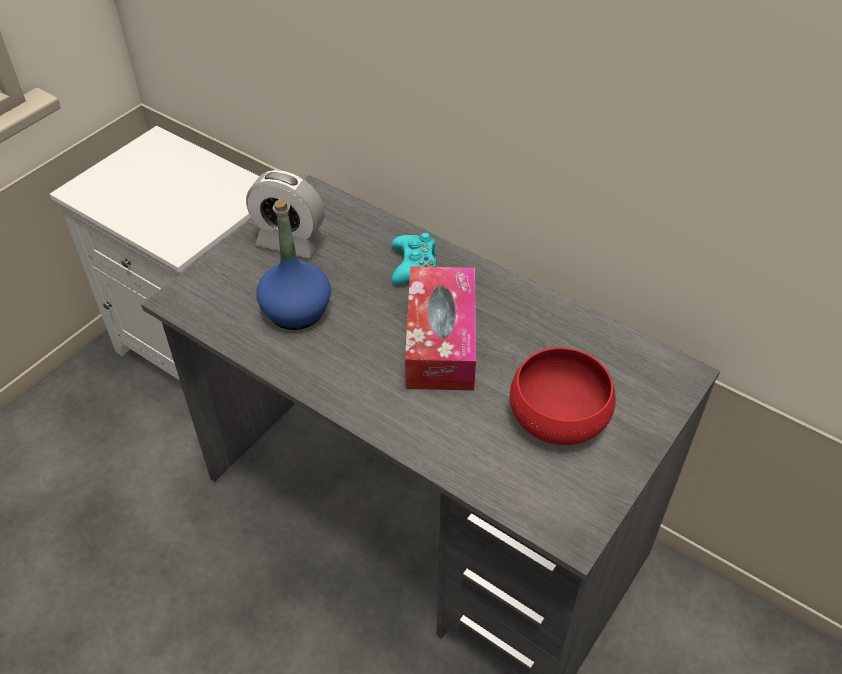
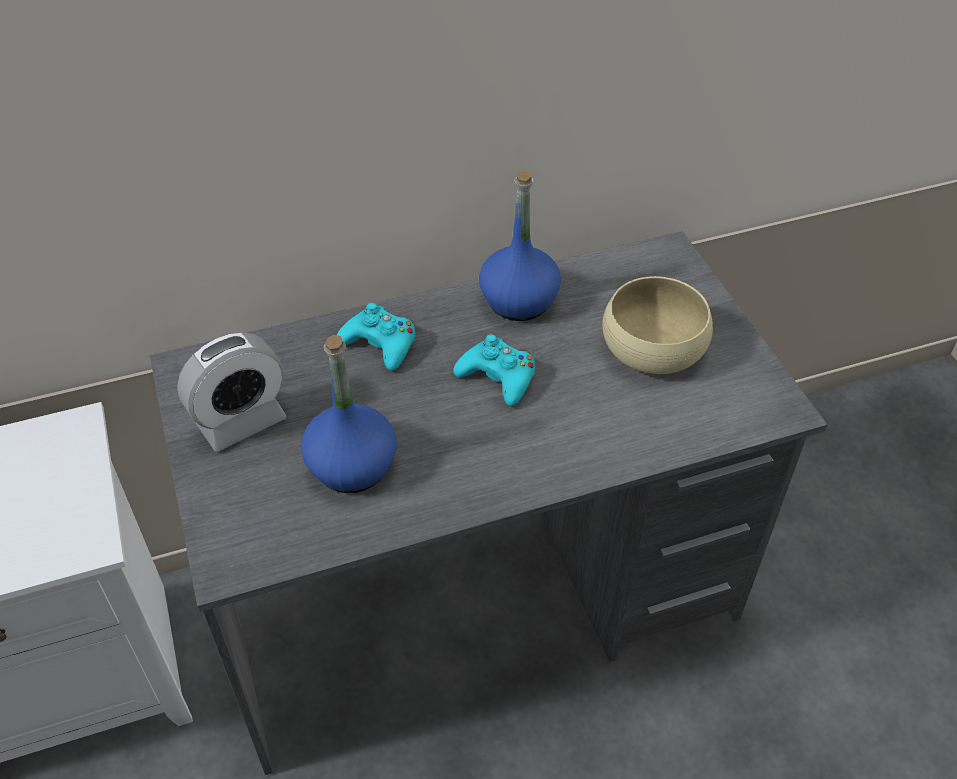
camera: 55 degrees left, 0 degrees up
(440, 341) = (498, 377): tissue box -> turquoise game controller
(528, 313) = (519, 301): none -> blue bottle
(559, 415) = (653, 348): red bowl -> beige bowl

